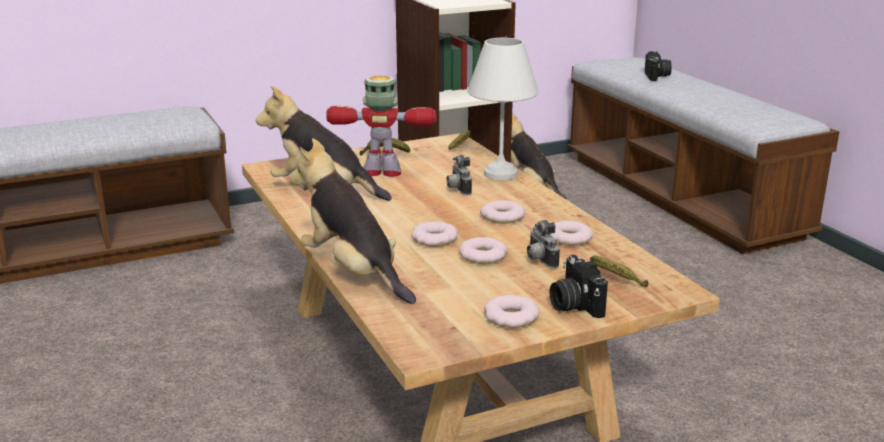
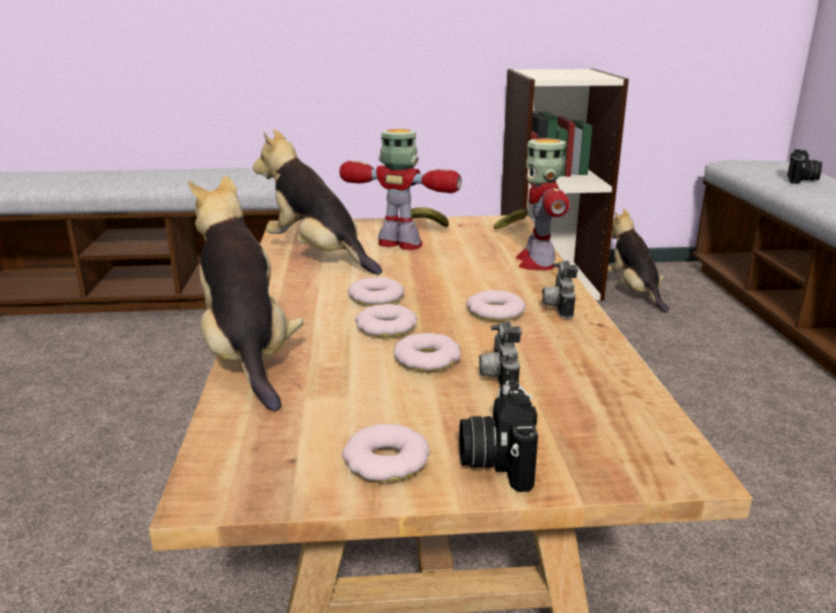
camera: 20 degrees right, 0 degrees up
(457, 189) = (468, 272): camera -> camera (557, 308)
(502, 174) = (537, 262): white table lamp -> toy robot
(568, 238) = (562, 354): donut -> donut (376, 298)
(614, 278) = (589, 426): banana -> none

